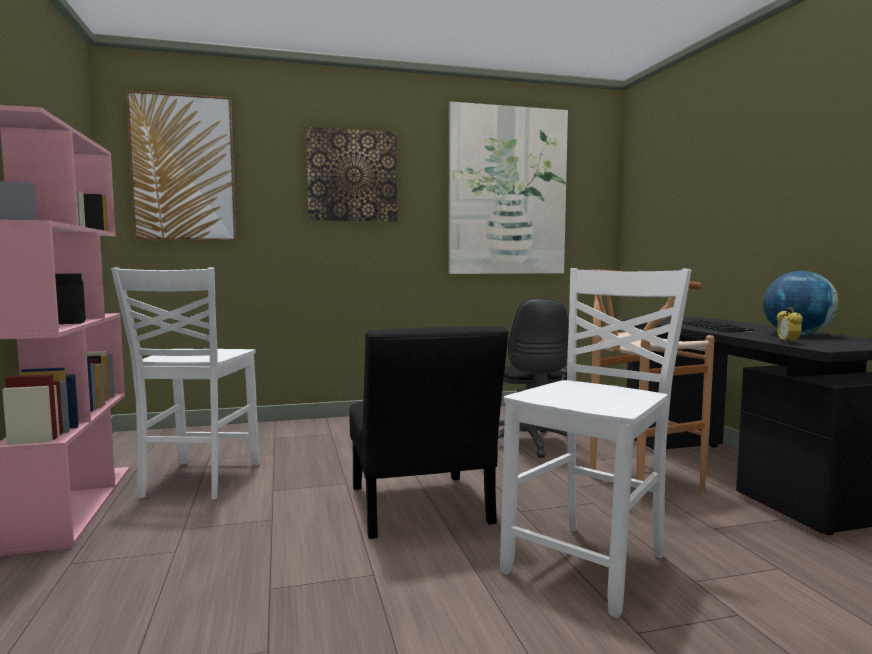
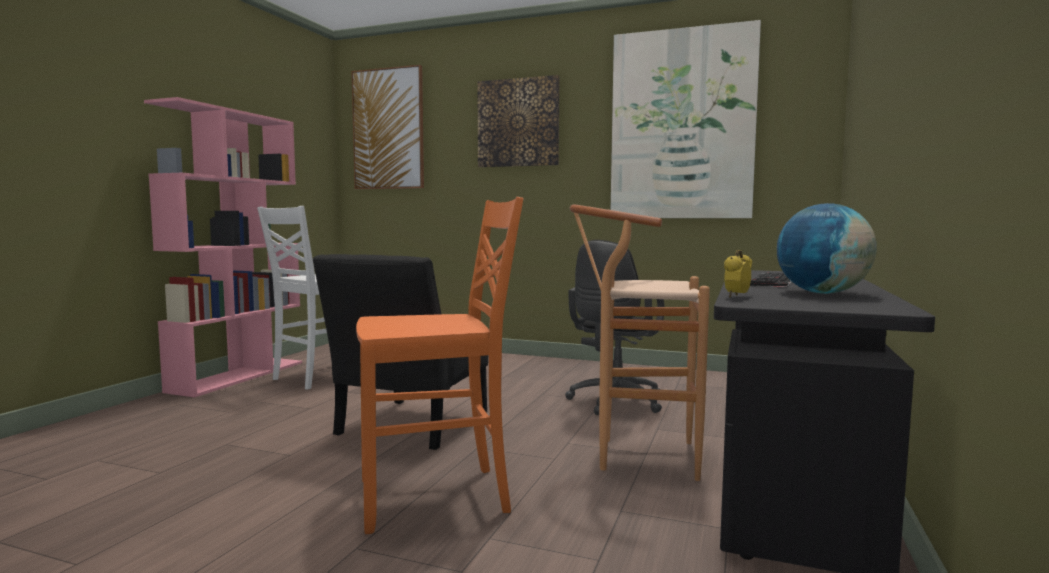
camera: 35 degrees right, 0 degrees up
(590, 564) = (436, 497): white chair -> orange chair

